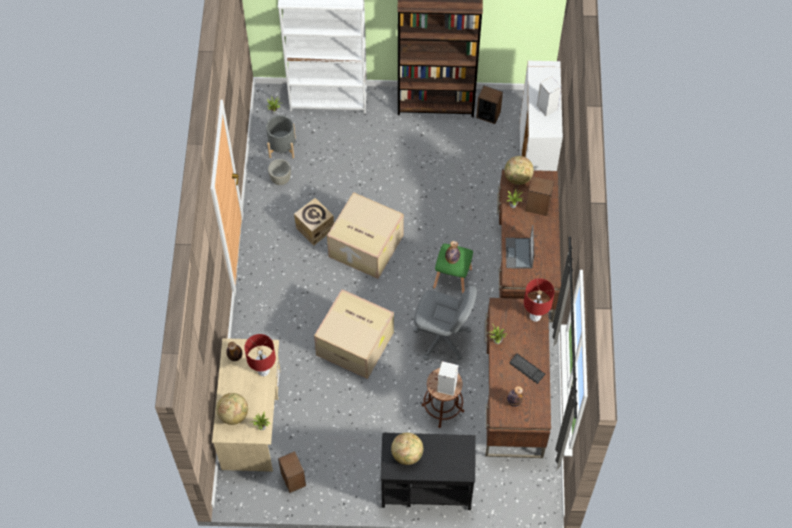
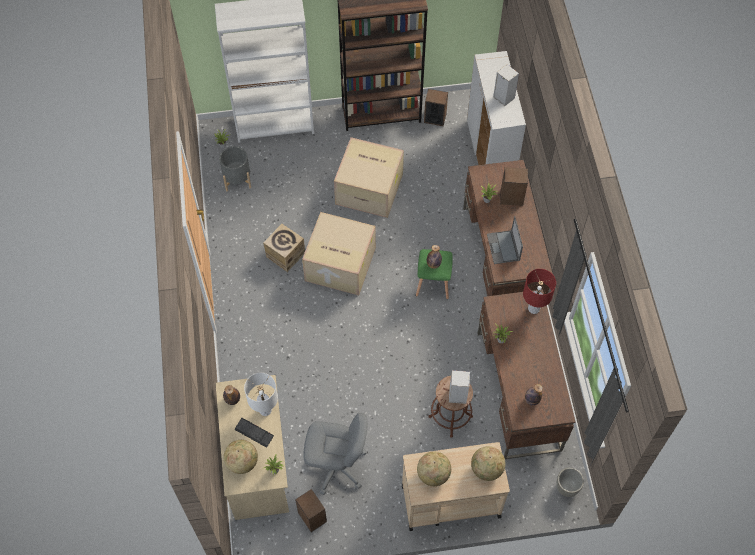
camera: 10 degrees left, 0 degrees up
(263, 371) = (265, 410): red table lamp -> white table lamp
(280, 179) = (242, 211): grey planter -> grey planter (567, 488)
(356, 343) = (349, 364): cardboard box -> cardboard box (370, 188)
(426, 486) = (450, 500): black cart -> beige cart
(442, 338) = (435, 345): grey office chair -> grey office chair (336, 466)
(518, 178) = (486, 172): globe -> globe (486, 469)
(527, 369) = (537, 364): keyboard -> keyboard (254, 433)

